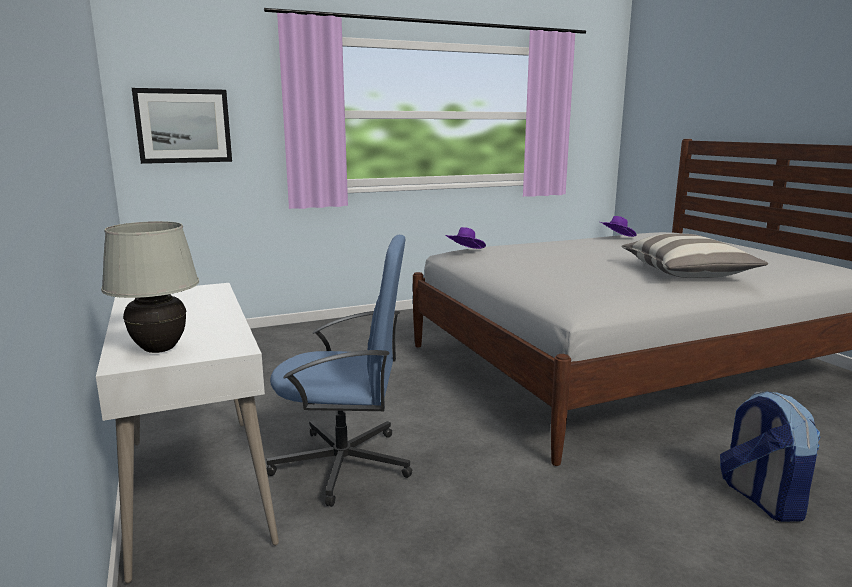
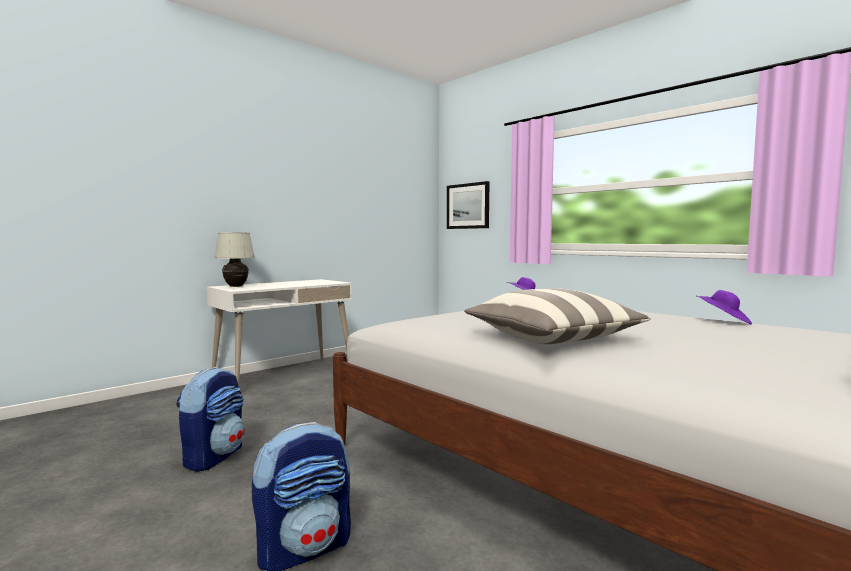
camera: 70 degrees right, 10 degrees down
(345, 464) = (317, 394): blue office chair -> none
(557, 560) = (214, 457): none -> backpack

